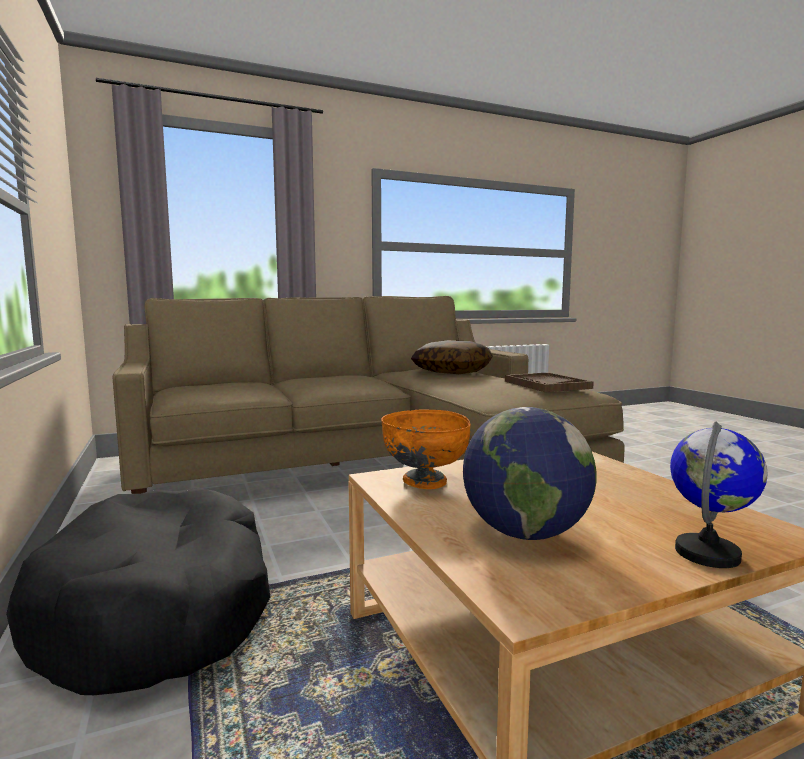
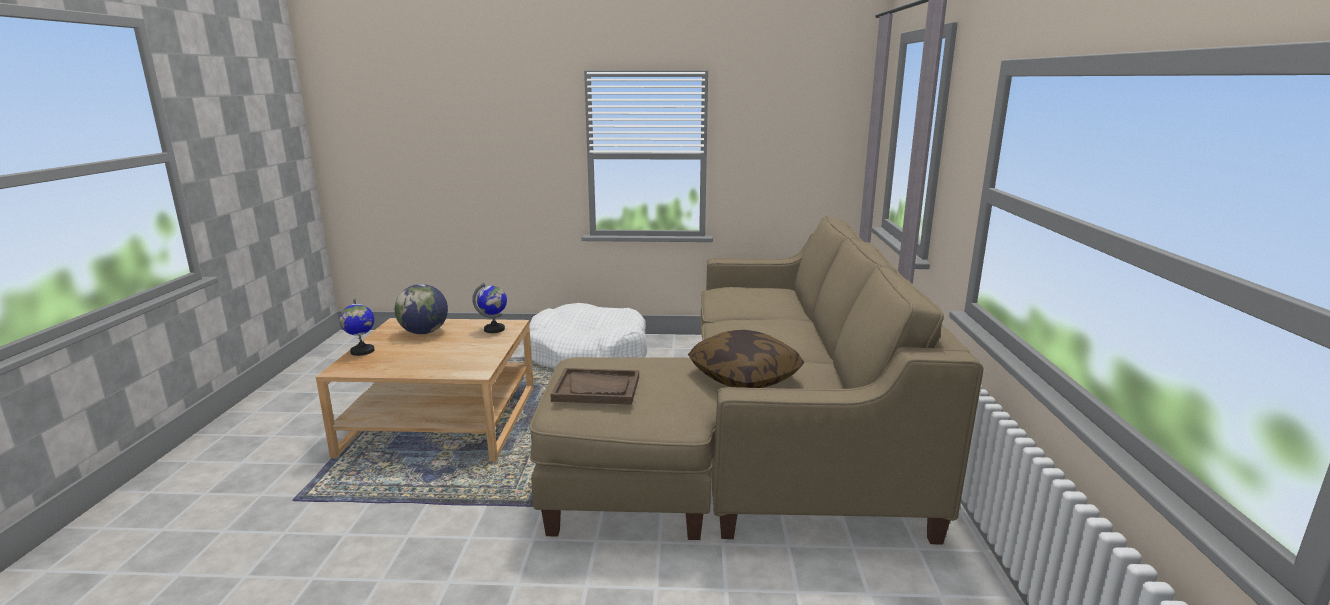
camera: 115 degrees right, 10 degrees up
(159, 610) = (587, 354): black dog bed -> white dog bed
(425, 482) = (494, 329): orange bowl -> globe

